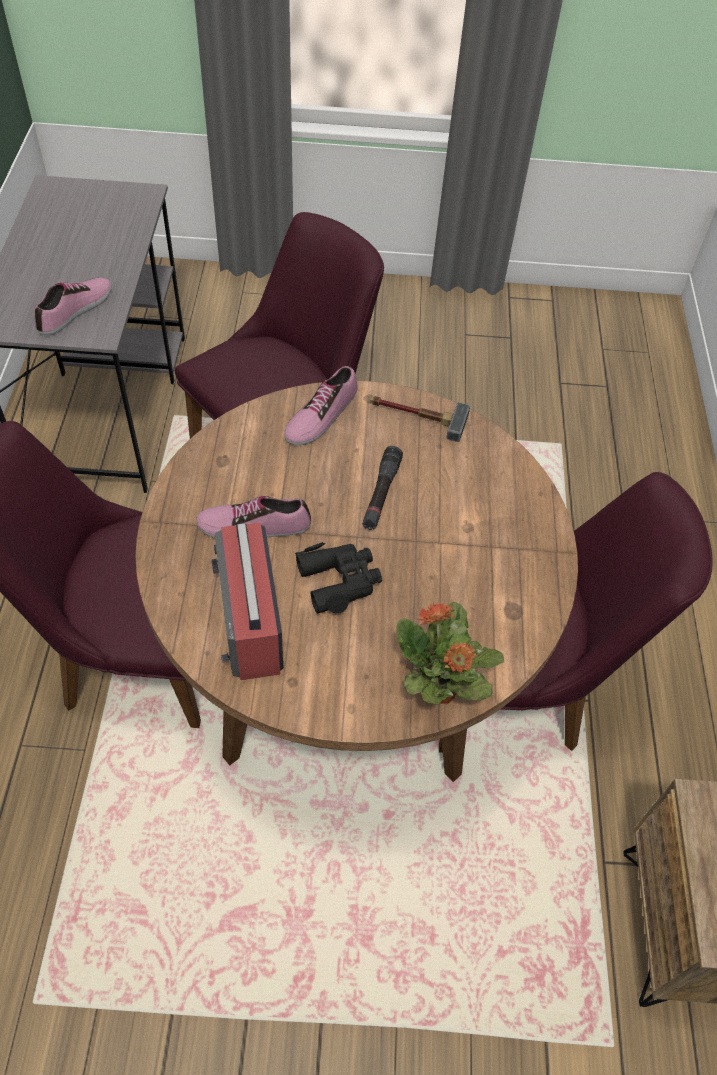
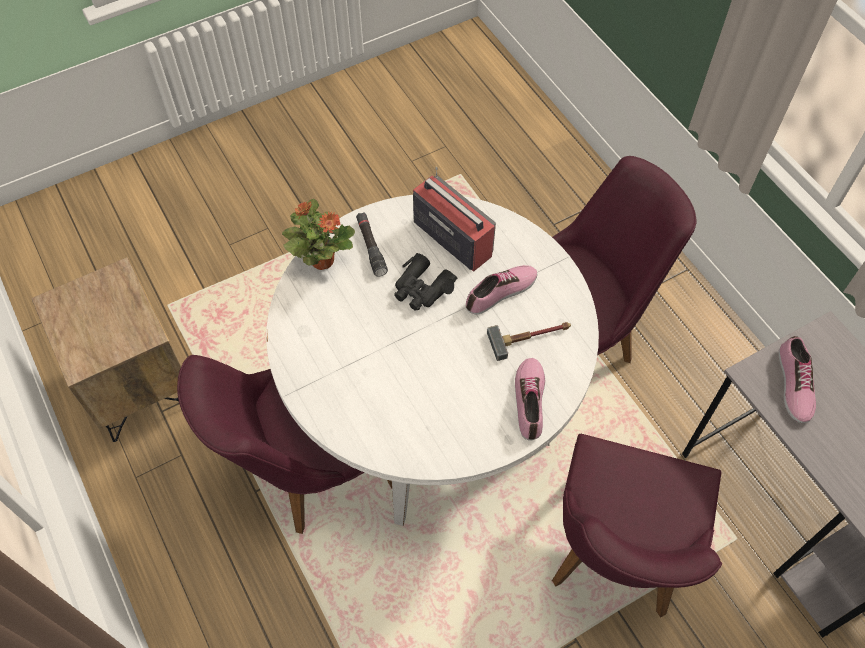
camera: 150 degrees right, 5 degrees up
(349, 668) = (432, 413): brown dining table -> white dining table
(381, 493) = (440, 362): black flashlight -> black flashlight (371, 247)
(416, 416) = (463, 445): hammer -> hammer (531, 337)

